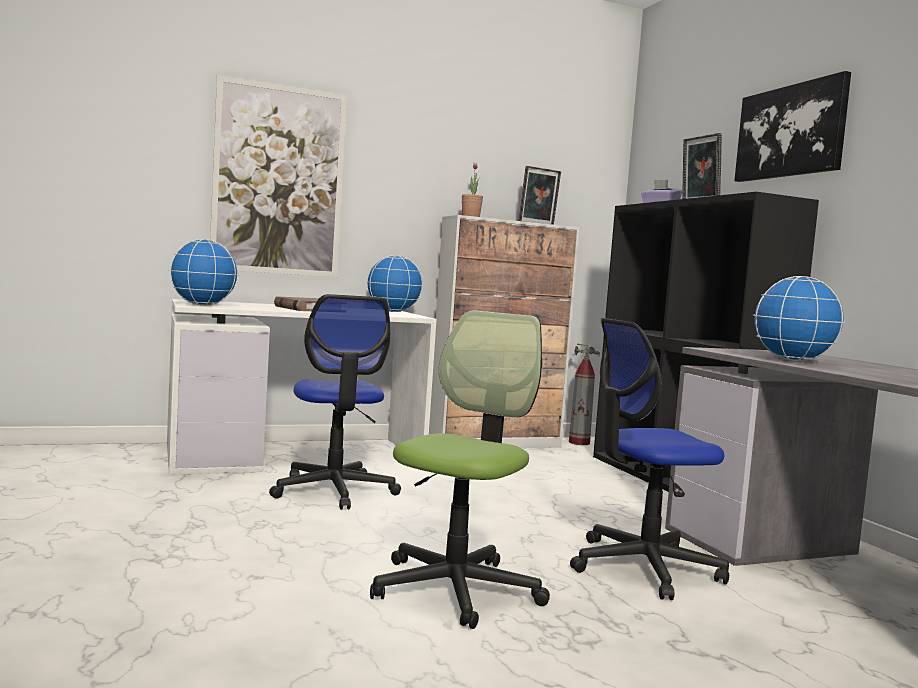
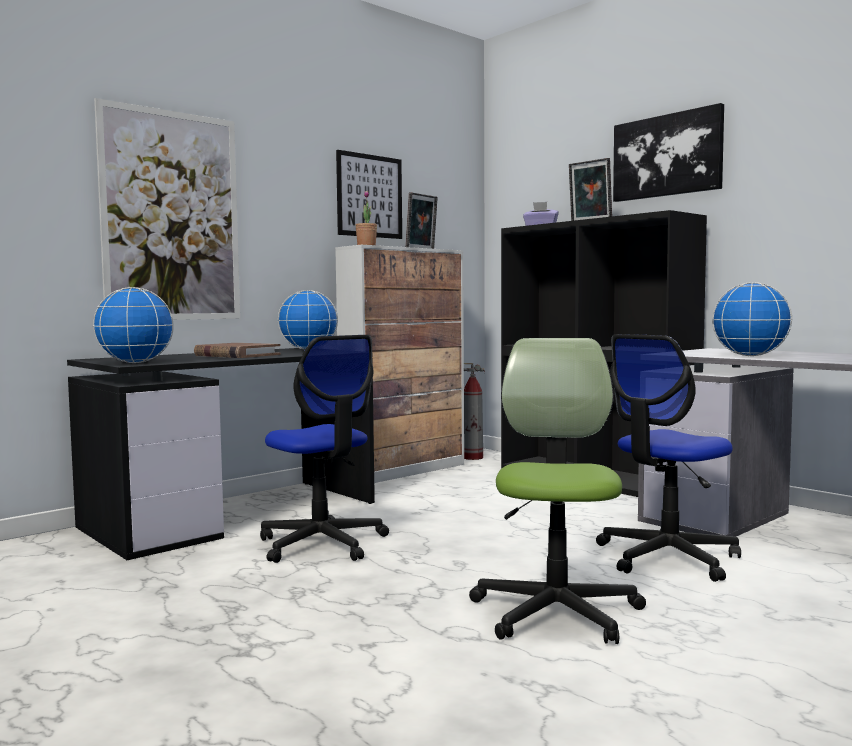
camera: 20 degrees left, 0 degrees up
(296, 454) = (233, 514): white desk -> black desk
(487, 168) = (369, 196): none -> picture

